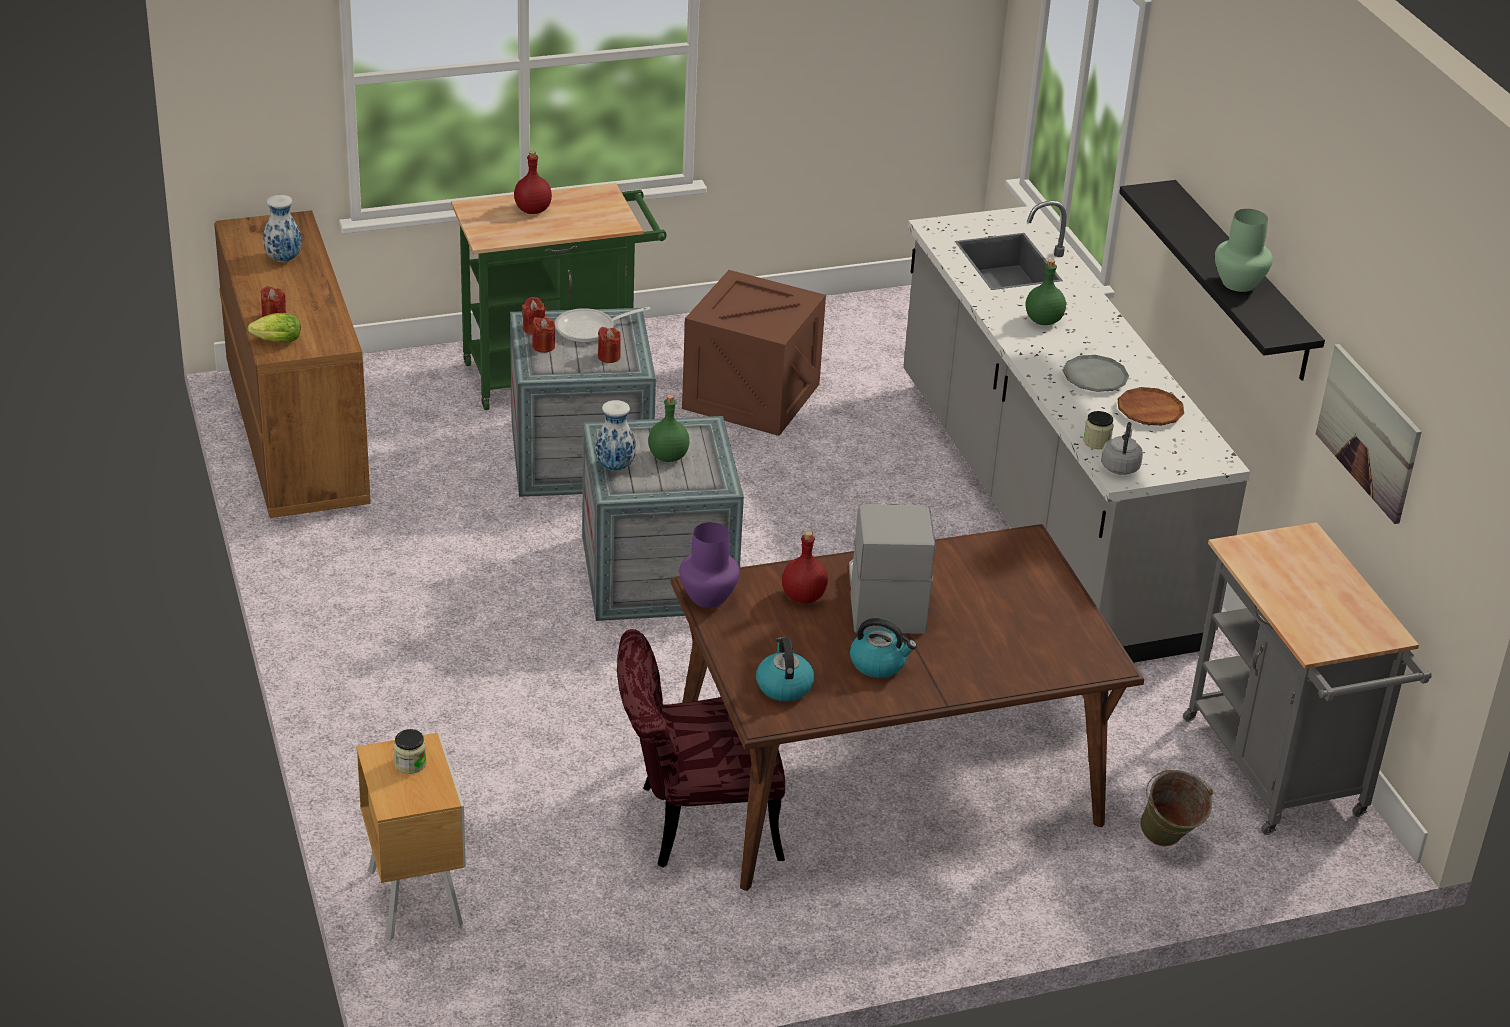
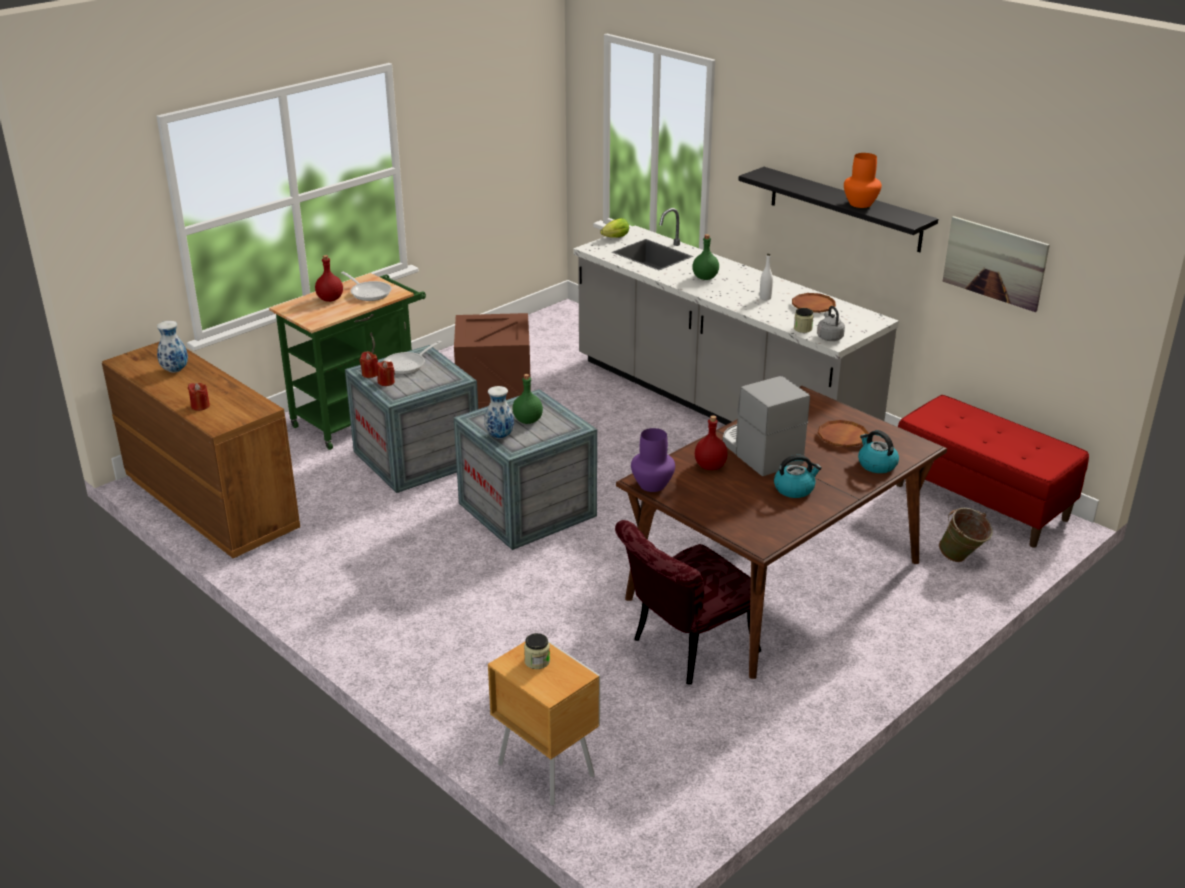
camera: 25 degrees left, 5 degrees down
(275, 341) = (214, 420): lettuce -> lettuce (614, 238)
(588, 213) = (369, 292): none -> frying pan
(609, 357) = (435, 376): red candle -> none
(783, 686) = (752, 520): kettle -> kettle (876, 464)
(1016, 615) = (842, 437): none -> brown plate
(1095, 378) = (765, 298): grey plate -> white bottle
(1238, 283) = (859, 204): green vase -> orange vase
(1280, 775) = (981, 502): grey cart -> red bench

